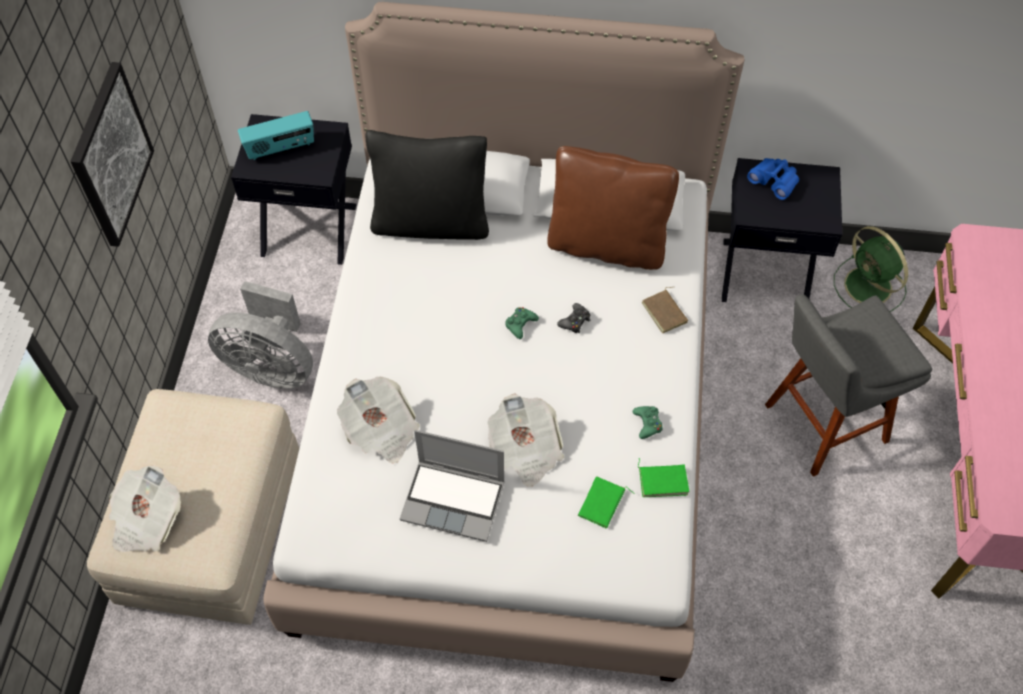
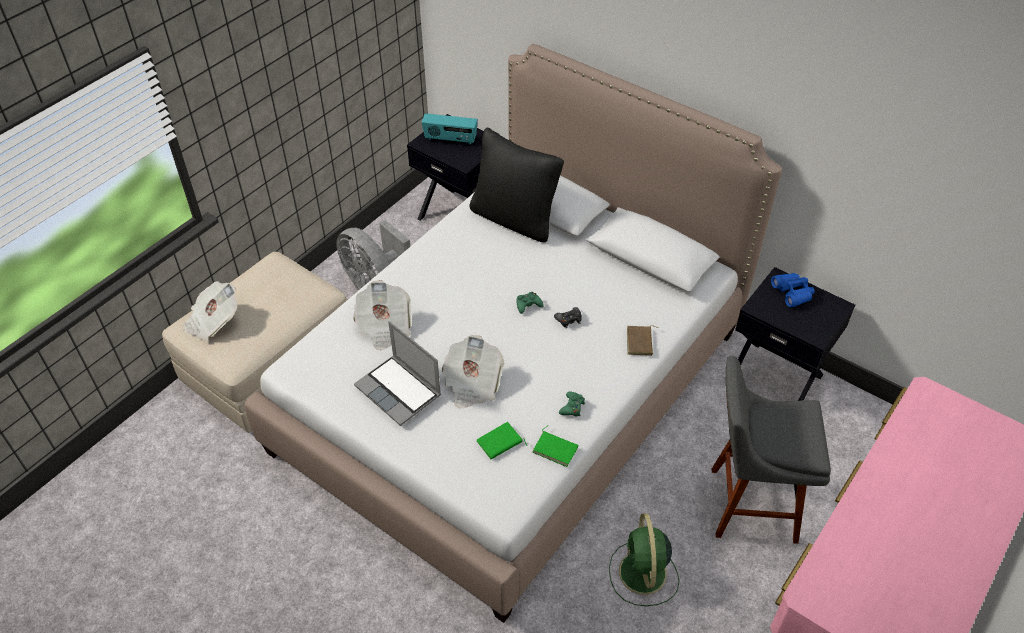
camera: 30 degrees right, 10 degrees down
(110, 155) = (305, 73): picture -> none
(606, 244) = (629, 281): brown pillow -> none
(869, 287) = (858, 426): green fan -> green fan (643, 574)

